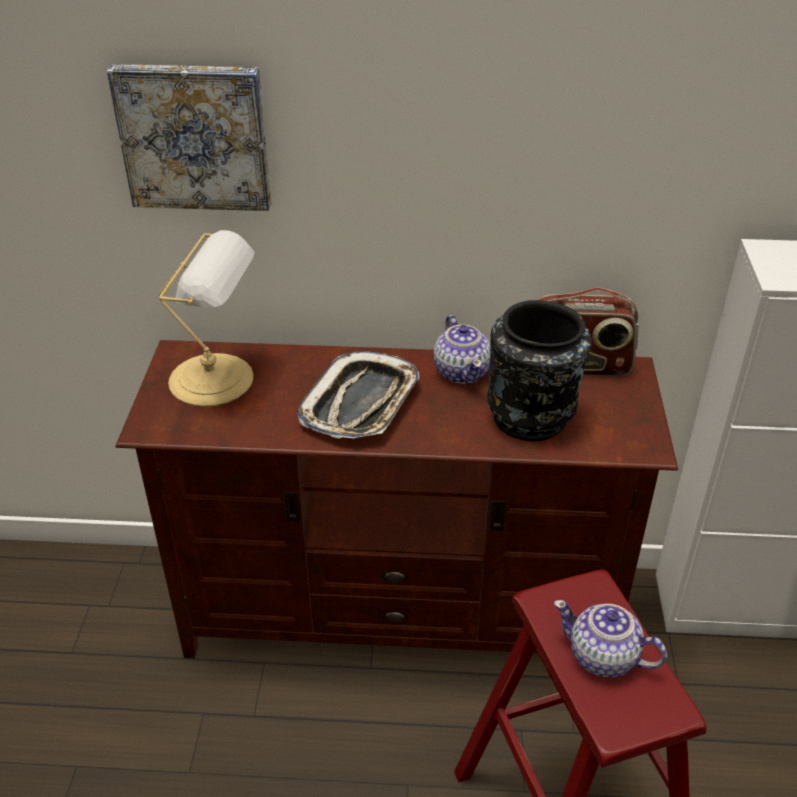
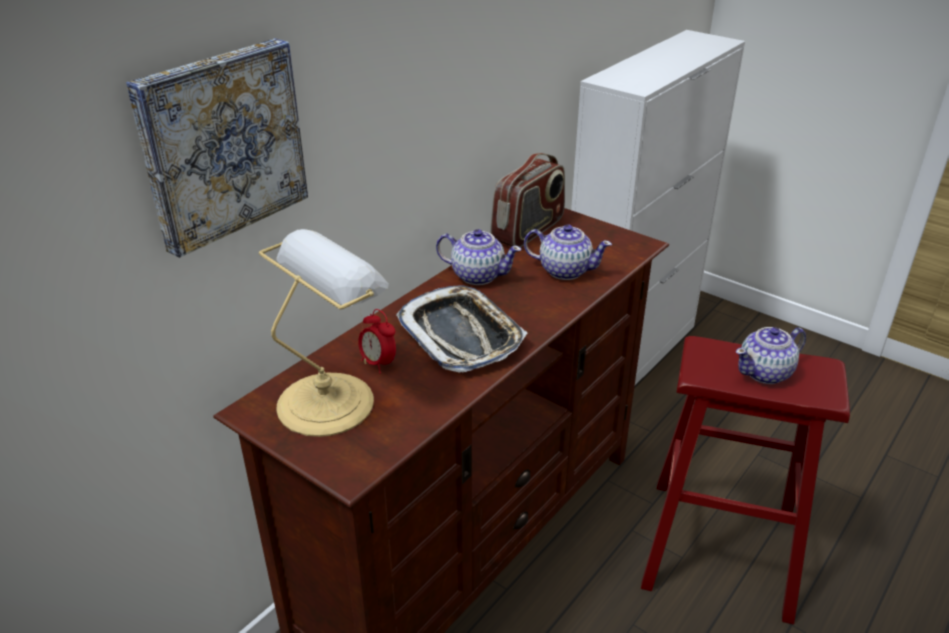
camera: 55 degrees left, 5 degrees down
(281, 380) = (378, 363): none -> alarm clock
(532, 418) = (564, 270): black vase -> teapot

